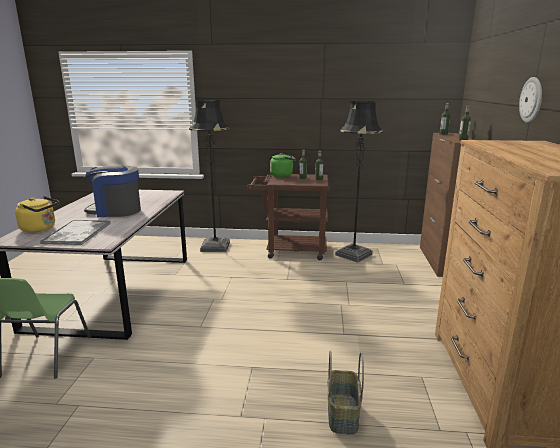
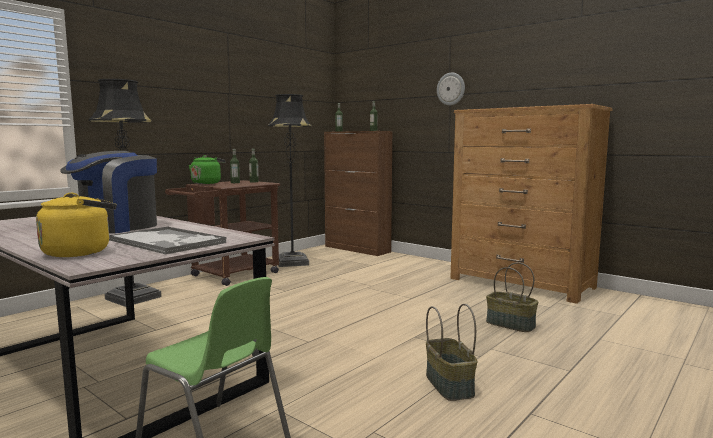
camera: 55 degrees left, 10 degrees down
(168, 417) = (450, 385): none -> basket

